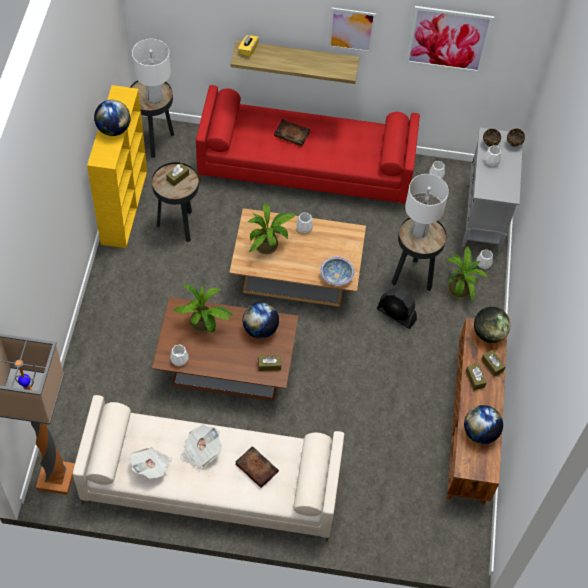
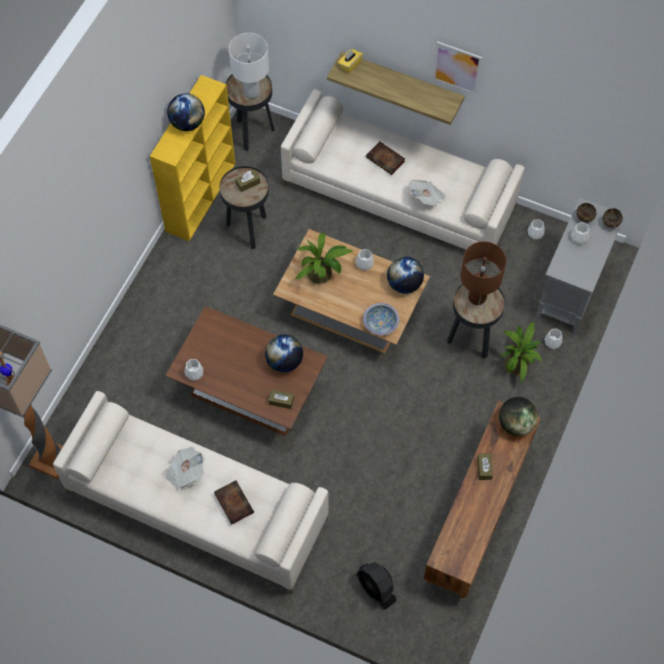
camera: 20 degrees right, 5 degrees up
(152, 467) = (133, 475): newspaper -> newspaper (426, 198)
(204, 325) = (230, 344): potted plant -> none
(307, 168) = (400, 196): red sofa -> beige sofa
(396, 315) = (440, 376): black fan -> black fan (376, 588)
(419, 231) = (477, 297): white table lamp -> brown table lamp
(448, 39) = (556, 99): picture -> none
(480, 433) = (469, 526): globe -> globe (404, 284)
(492, 365) = (507, 458): brown tissue box -> none

